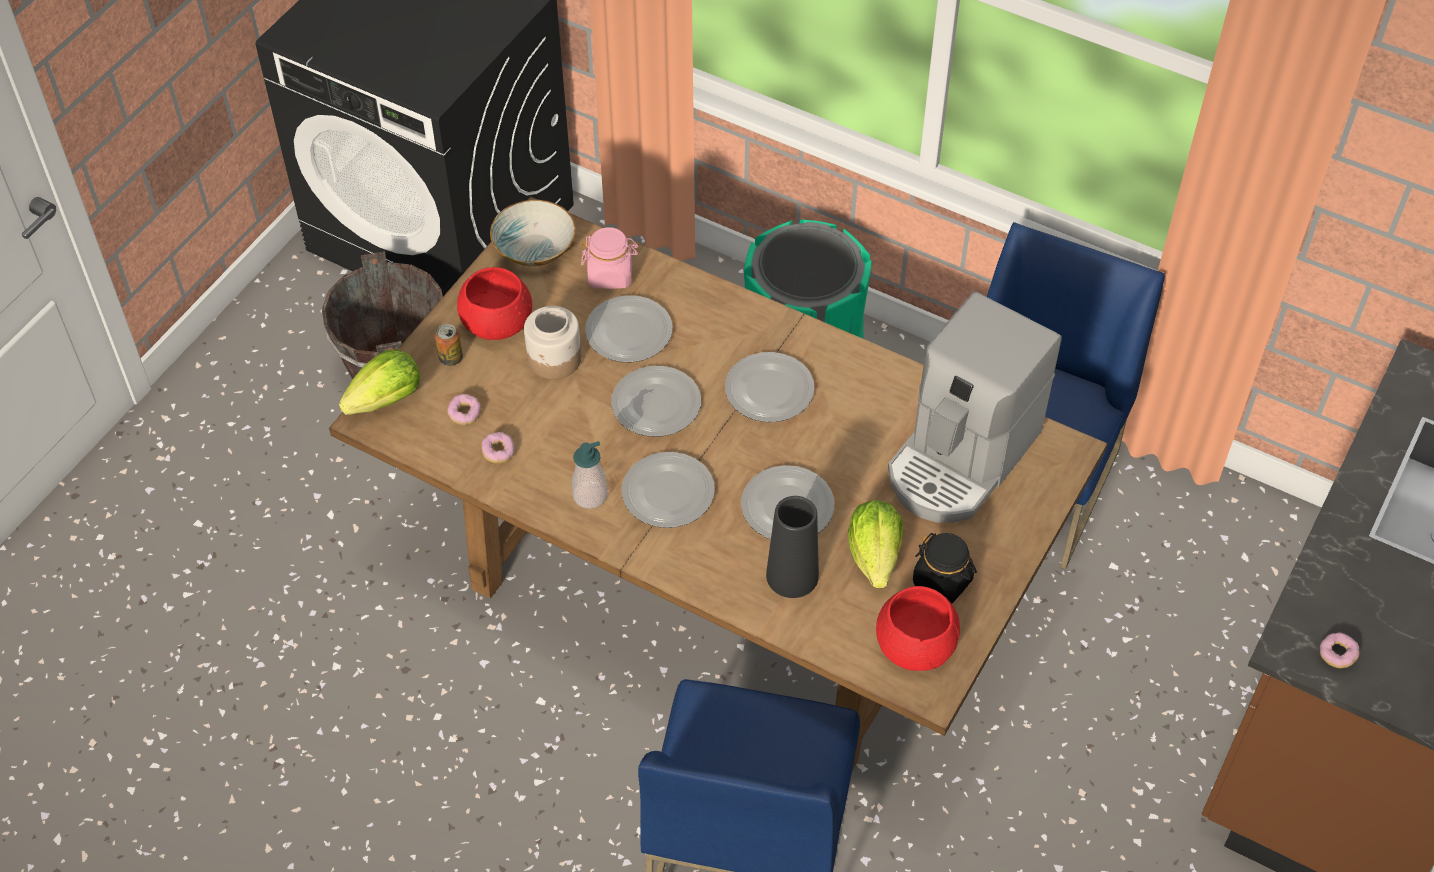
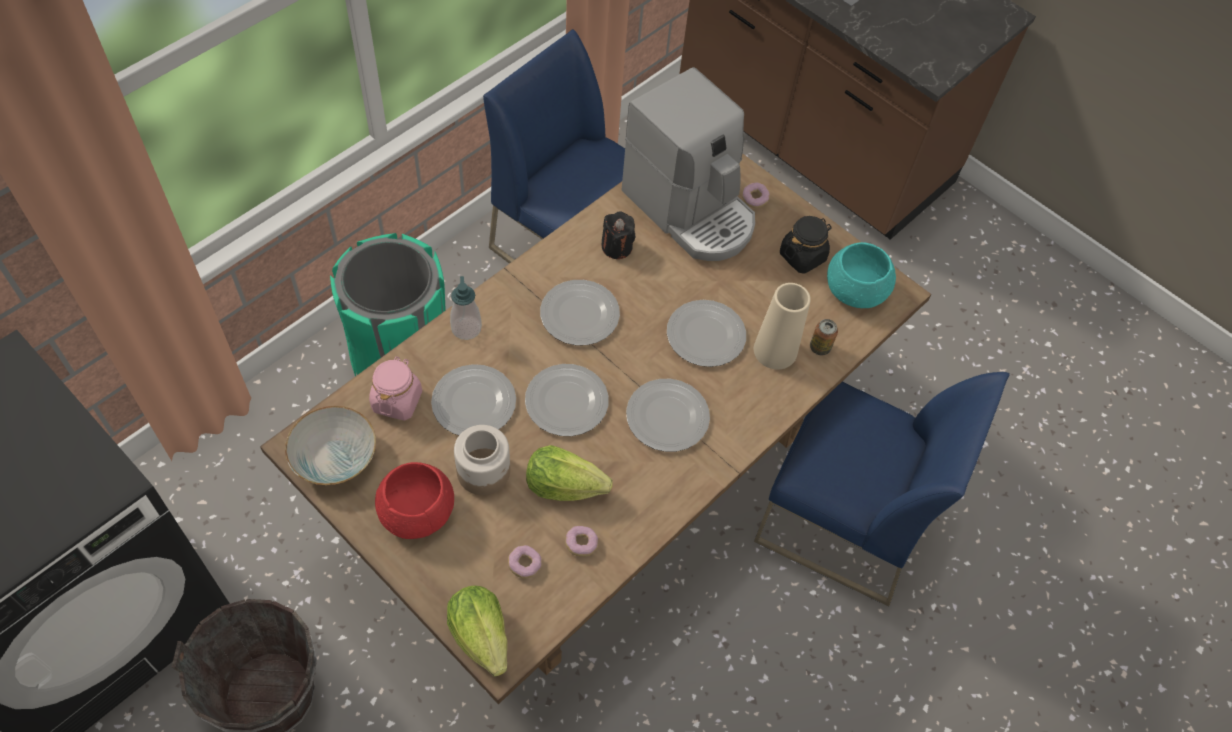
camera: 80 degrees left, 5 degrees up
(450, 358) = (448, 563): can -> can (820, 347)
(590, 496) = (653, 478): soap dispenser -> soap dispenser (466, 328)
(792, 576) = (775, 350): black vase -> beige vase
(875, 402) = (617, 247): none -> black candle
(875, 556) = (769, 291): lettuce -> lettuce (564, 485)
(915, 645) = (856, 290): red bowl -> turquoise bowl
(1337, 655) = (941, 53): donut -> donut (754, 199)

